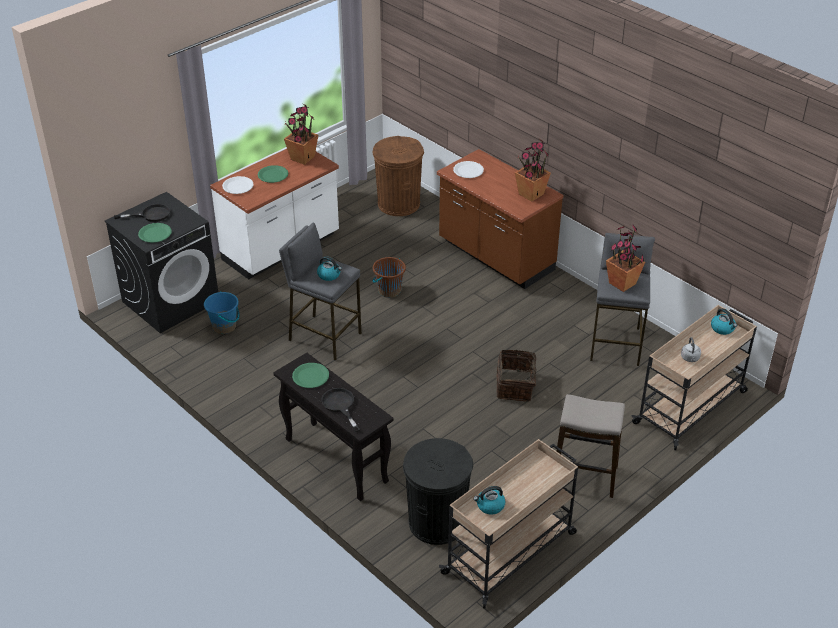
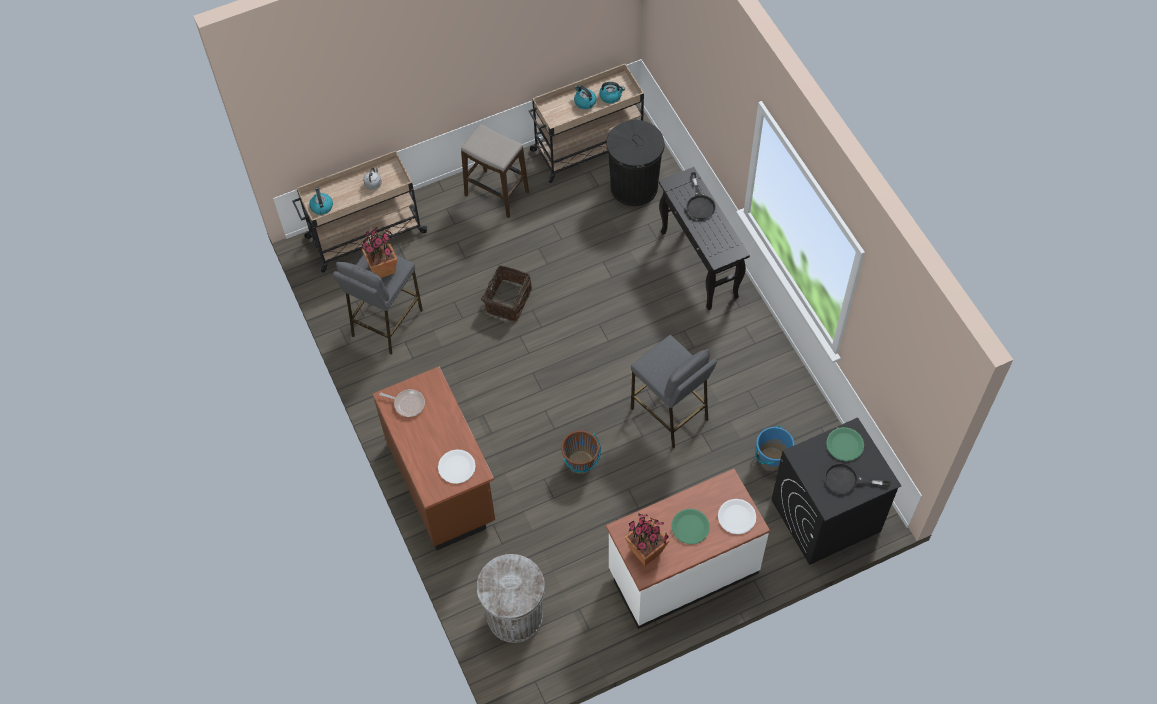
camera: 160 degrees left, 20 degrees up
(310, 376) = (717, 241): green plate -> none
(329, 275) = (665, 360): kettle -> kettle (584, 102)
(398, 204) = (515, 616): brown trash can -> grey trash can
(530, 194) = (407, 404): potted plant -> frying pan

